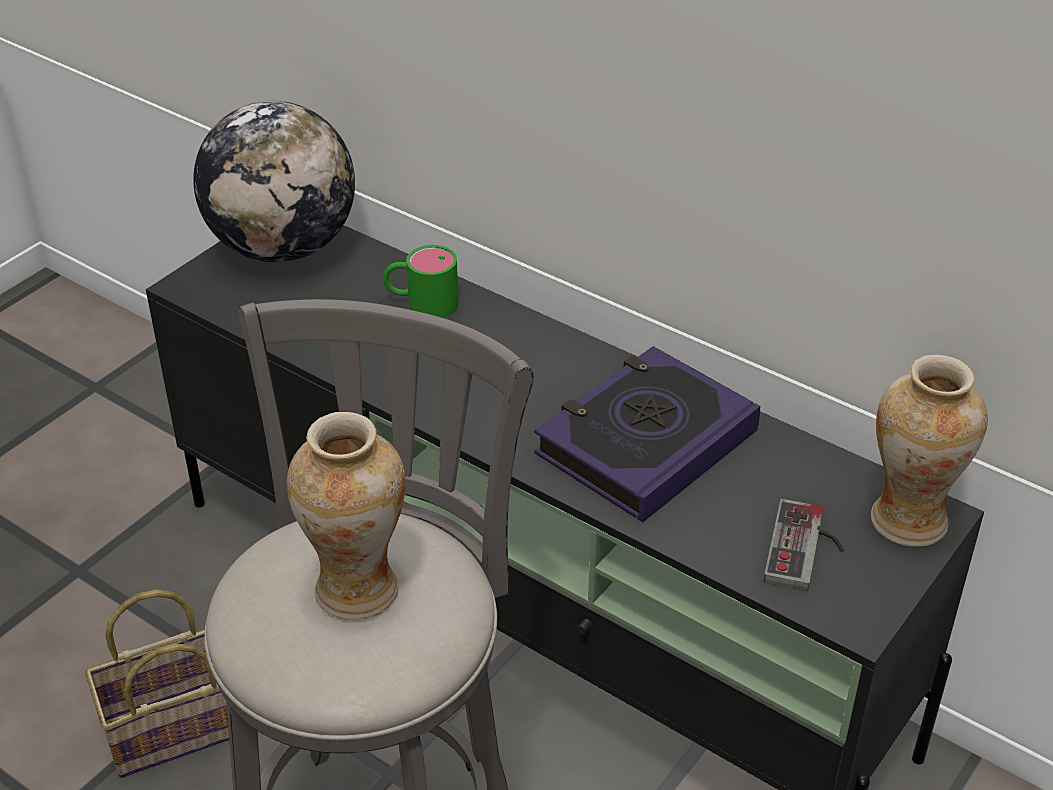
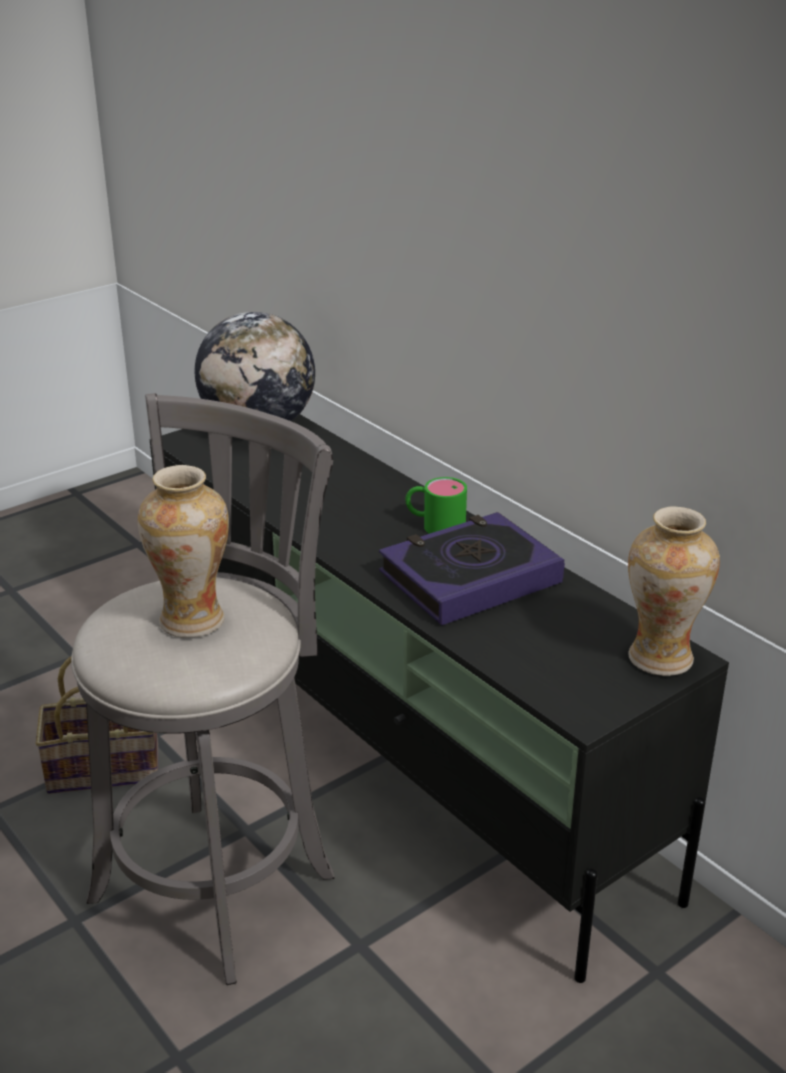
camera: 15 degrees right, 10 degrees down
(421, 303) = (342, 471): green mug -> green mug (434, 525)
(806, 550) = (565, 663): game controller -> none

